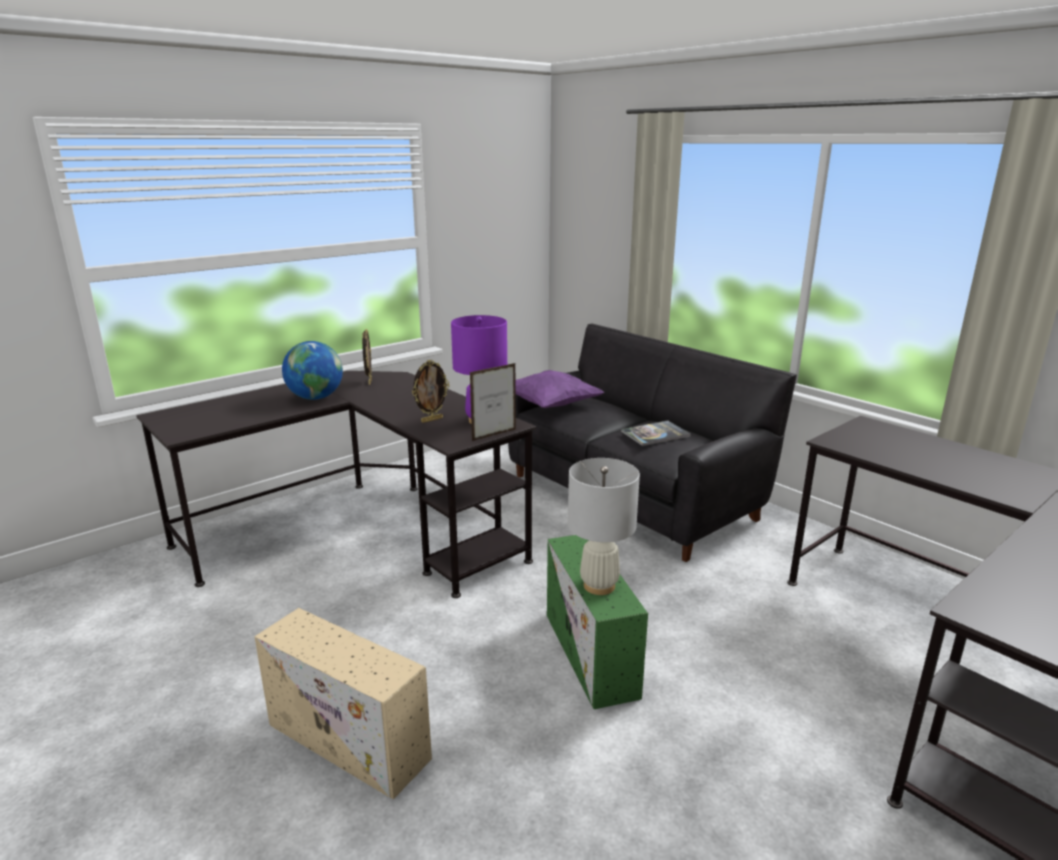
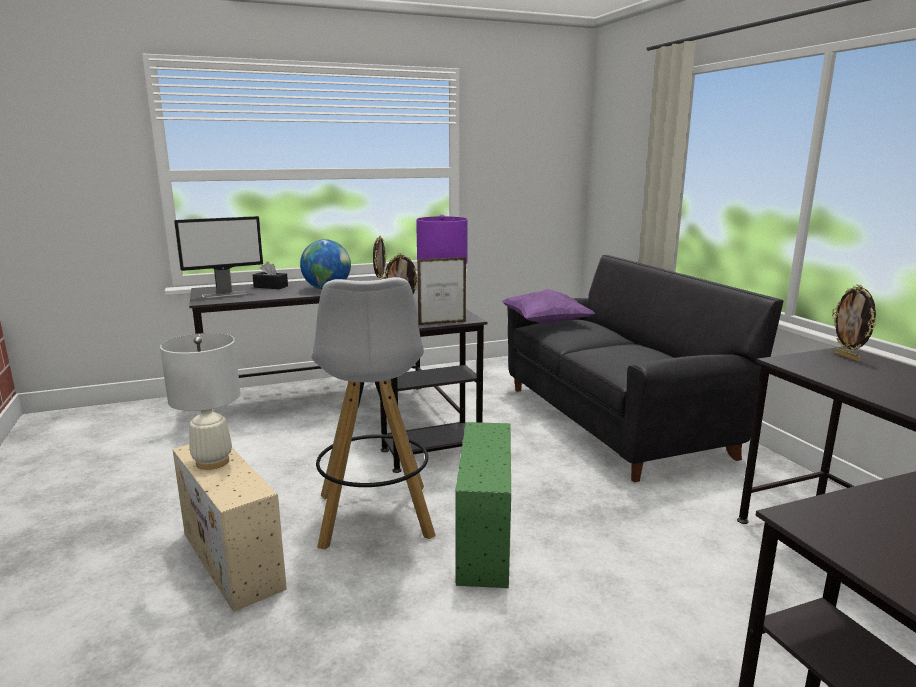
camera: 20 degrees right, 5 degrees down
(195, 421) = (225, 294): none -> monitor
(241, 401) = (270, 286): none -> black tissue box
(469, 655) = (375, 518): none -> white stool
(599, 586) = (481, 463): white table lamp -> white table lamp (212, 462)
(655, 434) = (627, 352): book -> none
(870, 429) = (847, 357): none -> picture frame

